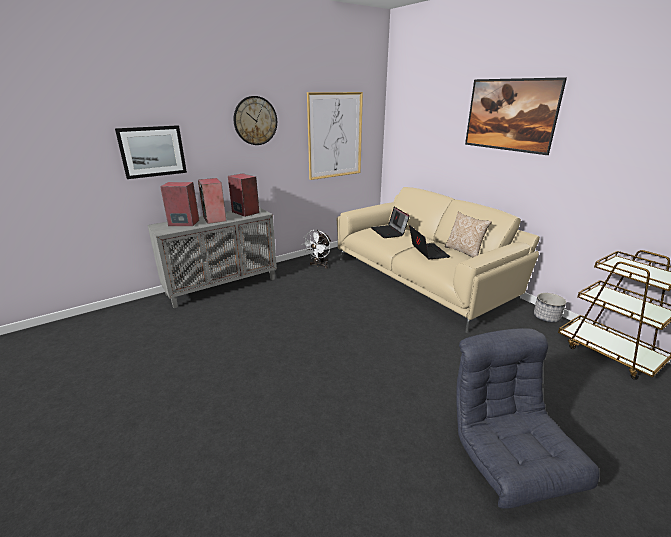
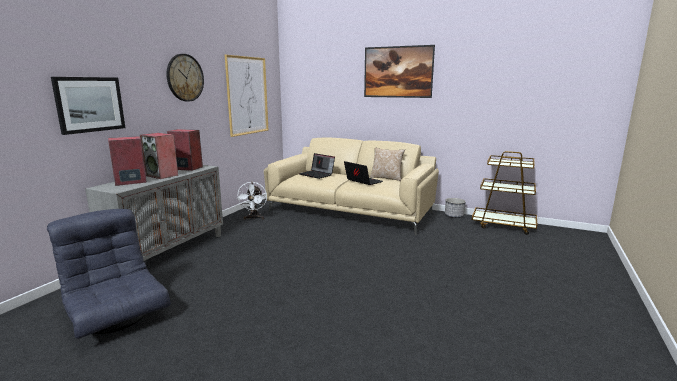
camera: 30 degrees left, 10 degrees down
(509, 461) = (508, 291): grey armchair -> grey armchair (117, 317)

